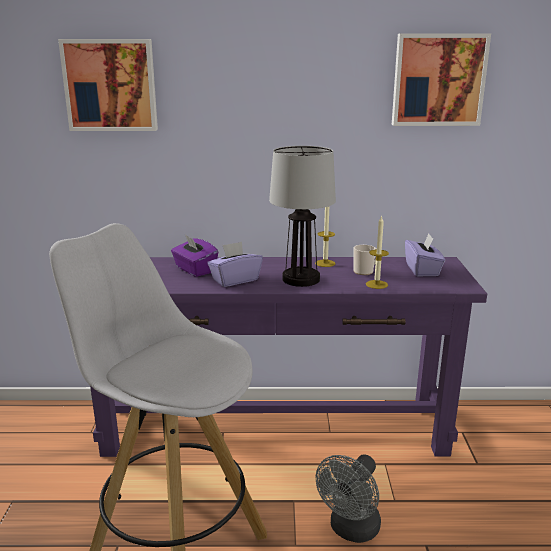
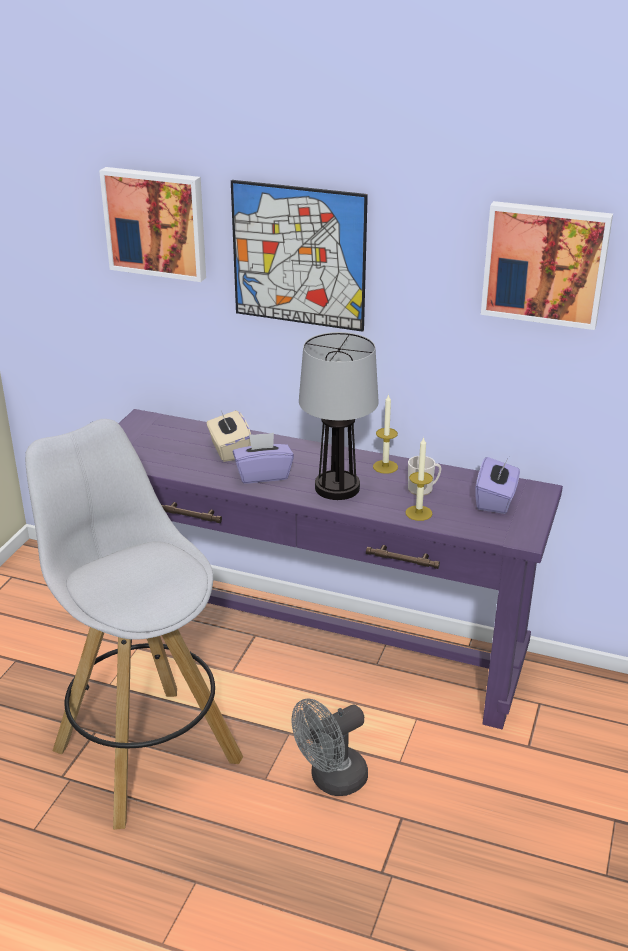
camera: 20 degrees right, 10 degrees up
(194, 270) = (229, 450): purple tissue box -> beige tissue box
(239, 99) = (299, 256): none -> picture

